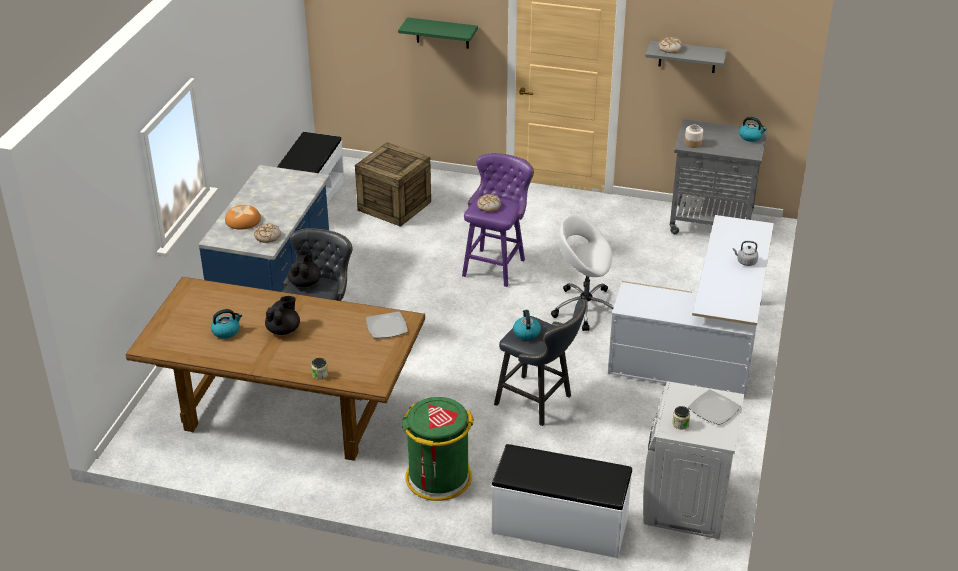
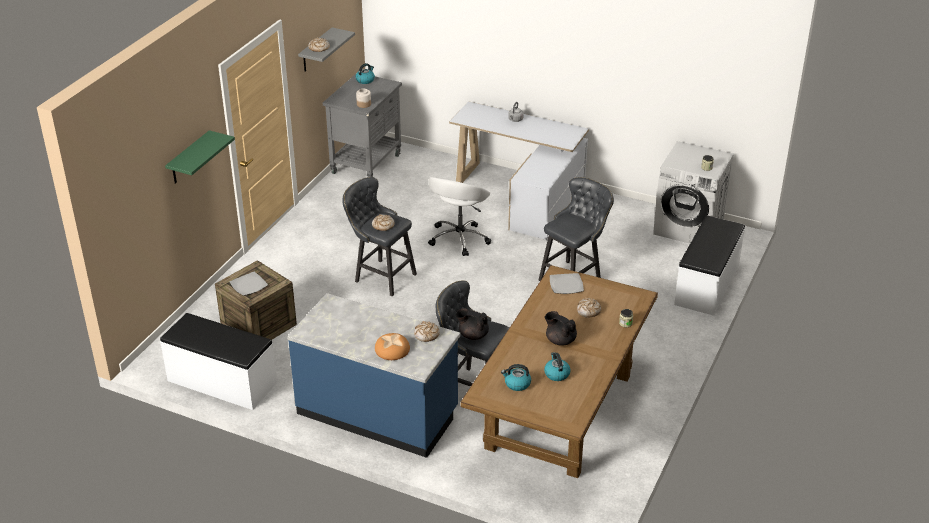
camera: 80 degrees left, 0 degrees up
(339, 346) = (588, 311): none -> bread
(438, 478) = (654, 334): green trash can -> none
(496, 263) = (379, 275): purple stool -> grey stool
(526, 333) = (570, 228): kettle -> kettle (517, 384)
(713, 409) = (692, 154): plate -> plate (248, 285)

